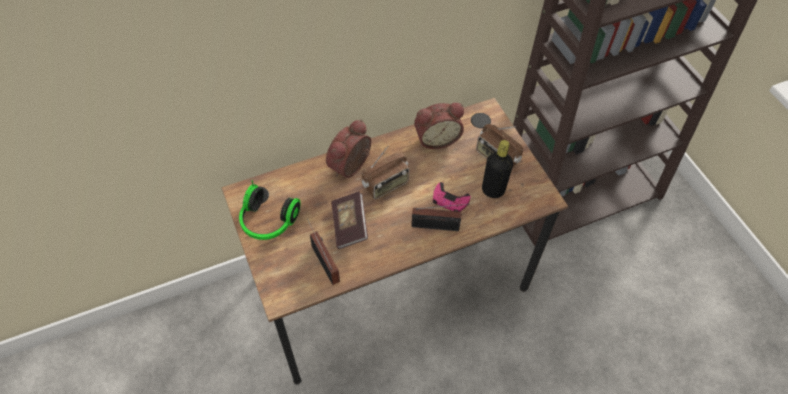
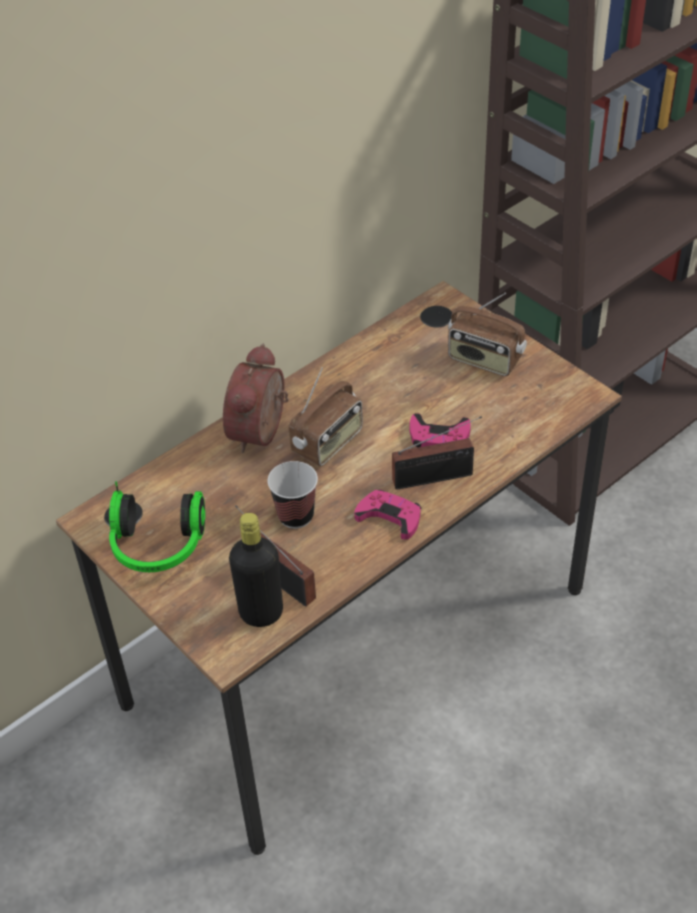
camera: 15 degrees left, 10 degrees down
(349, 226) = (296, 516): book -> cup
(401, 243) = (390, 517): none -> pink game controller
(436, 138) = (379, 358): alarm clock -> none
(493, 190) = (499, 405): black bottle -> black bottle (261, 613)

